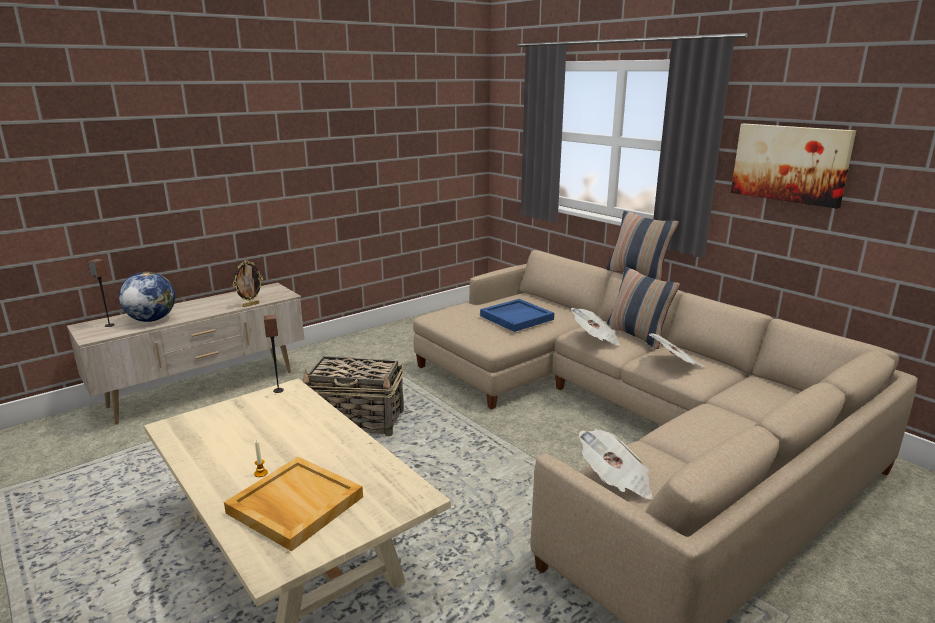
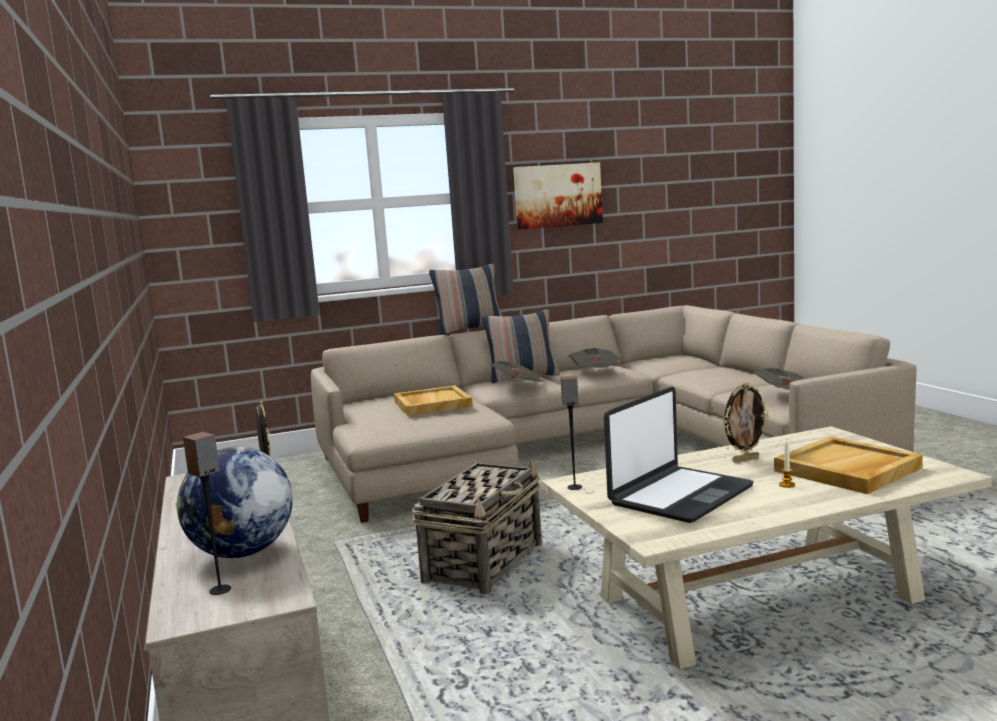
camera: 70 degrees left, 10 degrees down
(249, 429) = (679, 495): none -> laptop
(333, 452) = (745, 459): none -> picture frame
(516, 317) = (432, 404): blue tray -> beige tray

